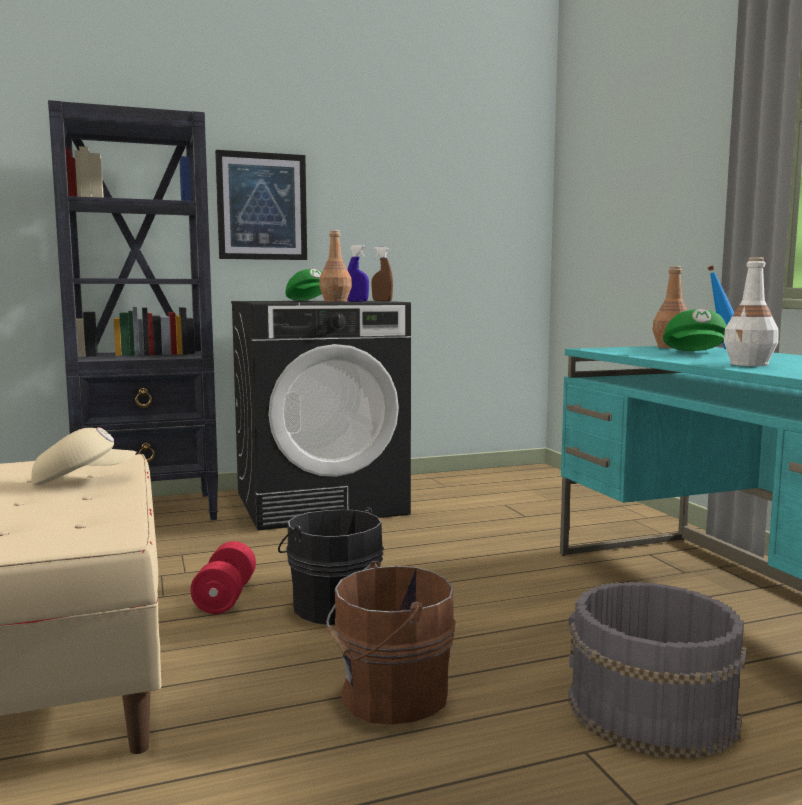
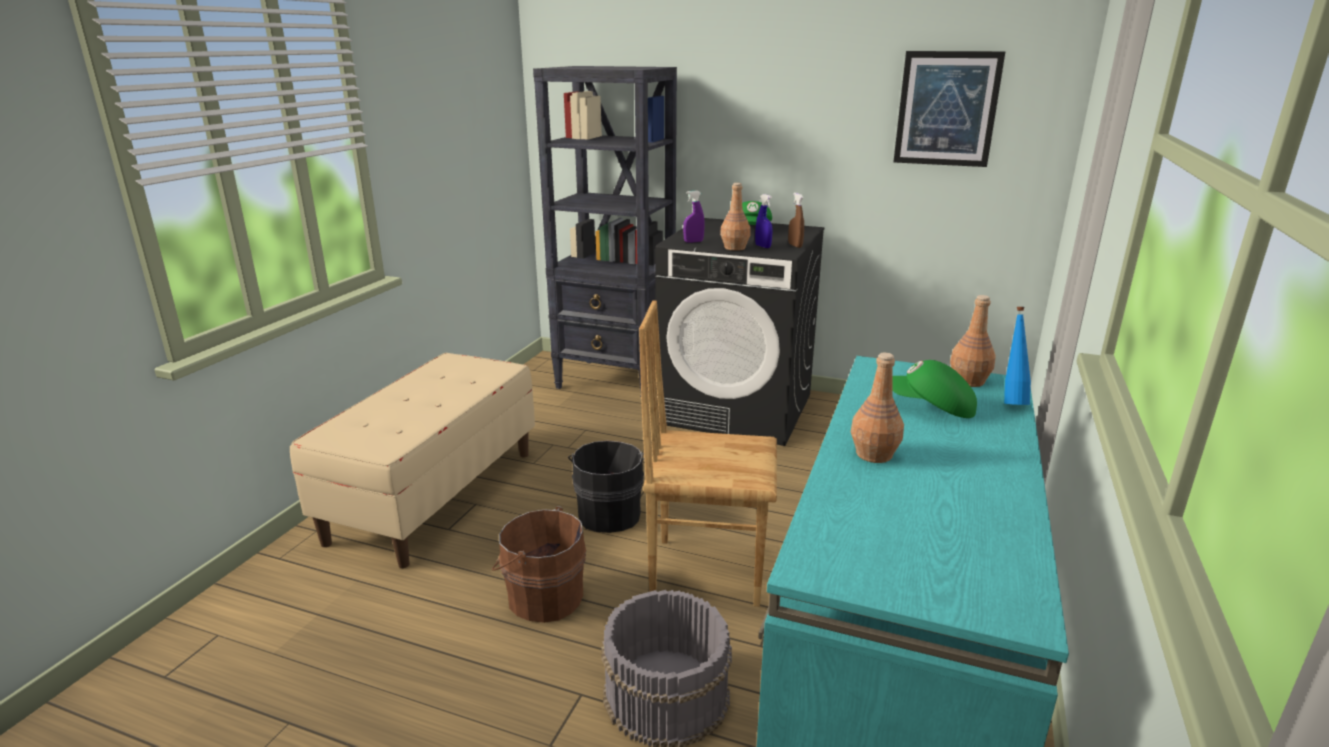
camera: 40 degrees right, 15 degrees up
(83, 480) = (456, 387): beige cap -> none
(225, 597) = (561, 478): red dumbbell -> none
(262, 206) = (734, 131): picture -> picture (947, 109)
(283, 301) = (693, 242): none -> purple spray bottle
(506, 610) = (706, 570): none -> brown chair
(696, 353) = (931, 408): green cap -> green cap turned 60 degrees clockwise
(749, 364) = (874, 454): white bottle -> brown bottle

